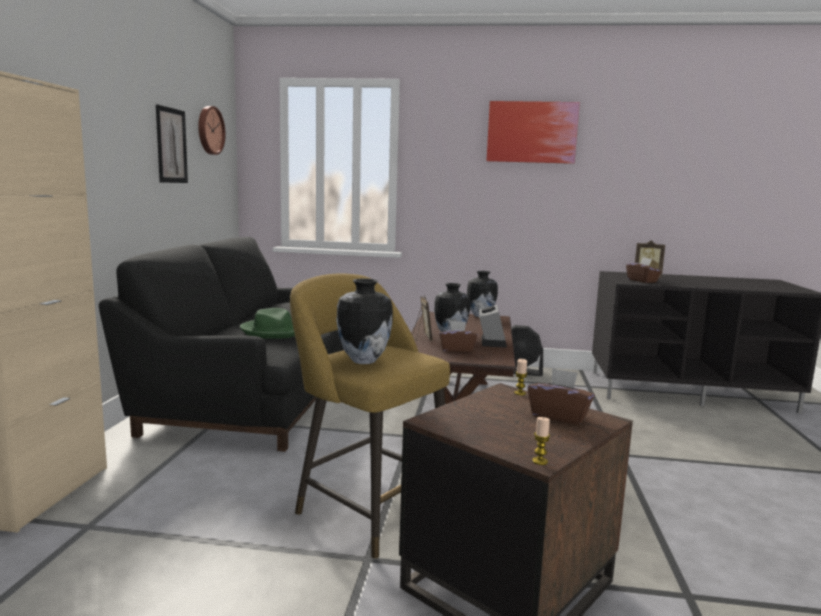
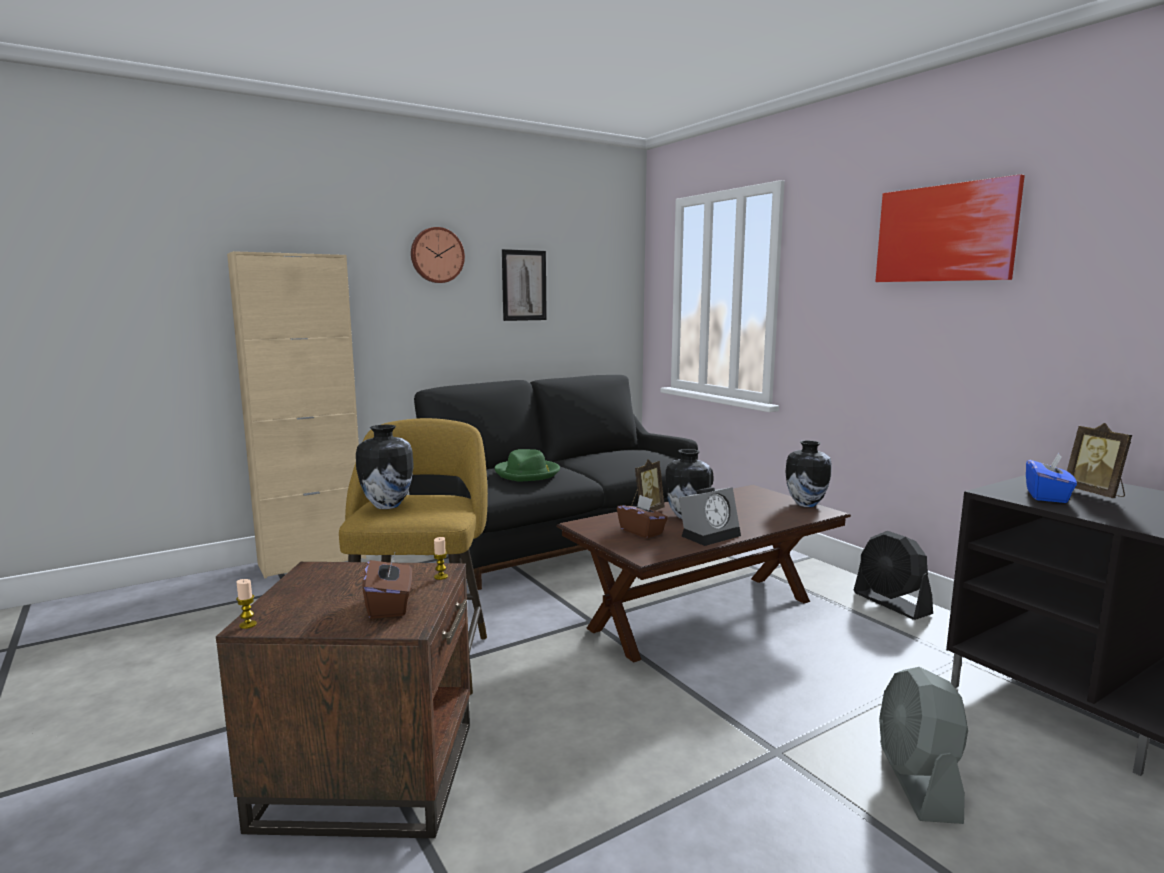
camera: 50 degrees right, 0 degrees up
(209, 130) = (590, 265): wall clock -> wall clock (436, 255)
(642, 281) = (1047, 496): brown tissue box -> blue tissue box
(674, 440) = (918, 782): none -> grey fan

